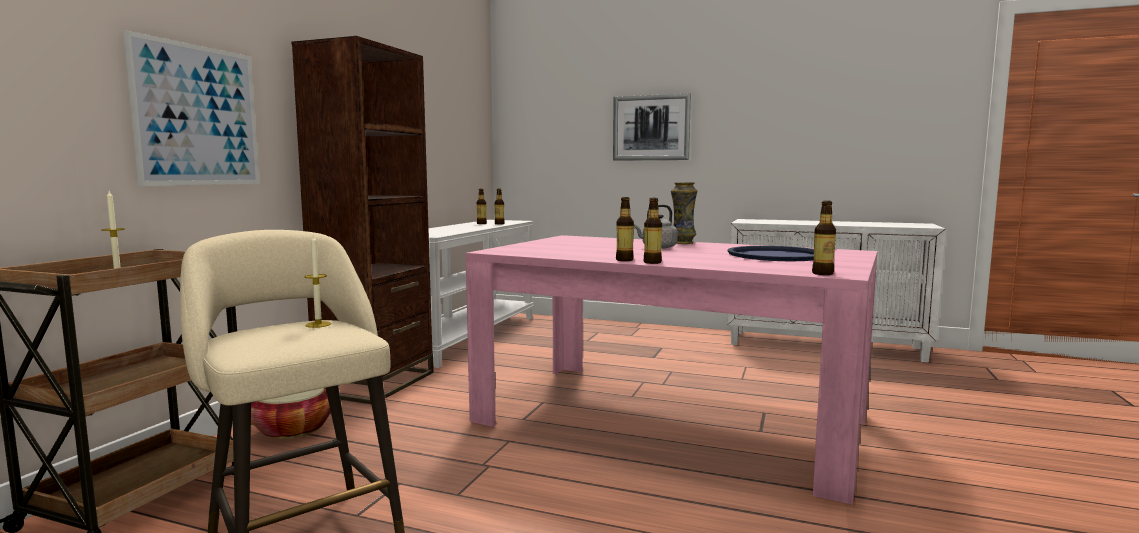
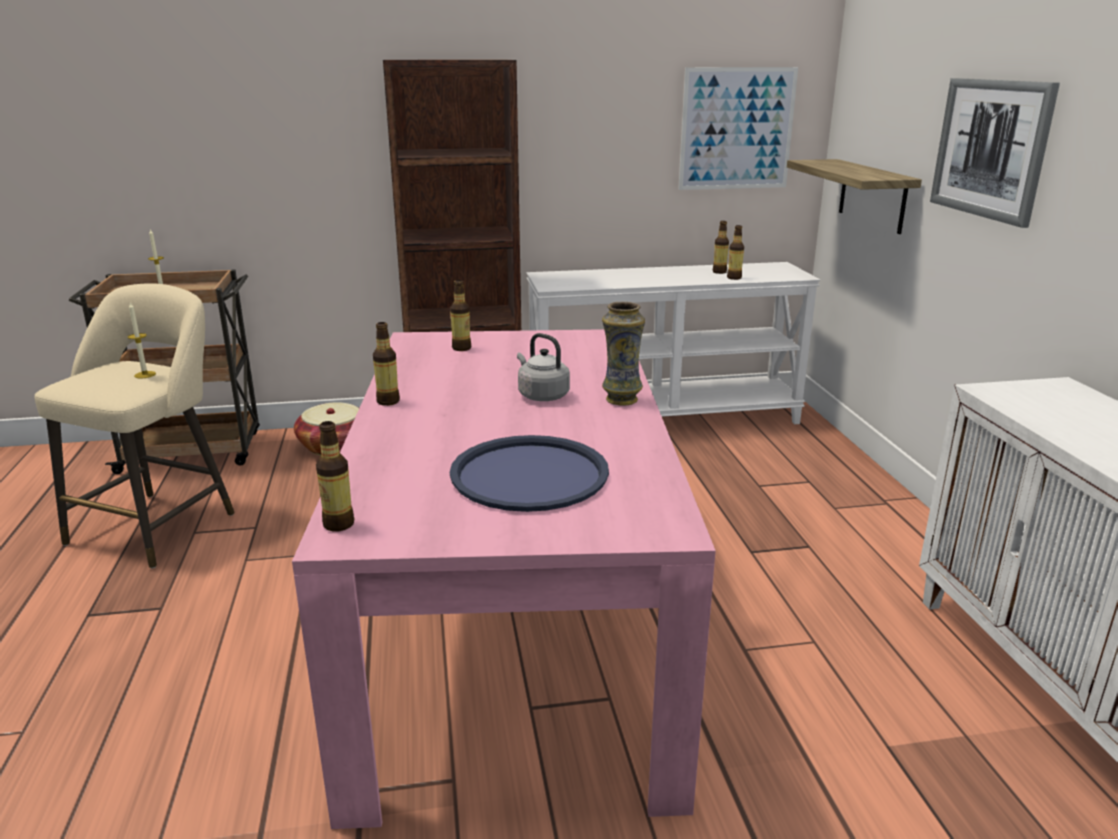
camera: 60 degrees right, 15 degrees up
(198, 115) = (278, 151): picture -> picture (736, 129)
(553, 167) = (872, 195): none -> shelf
(652, 262) = (377, 417): bottle -> bottle (461, 348)

